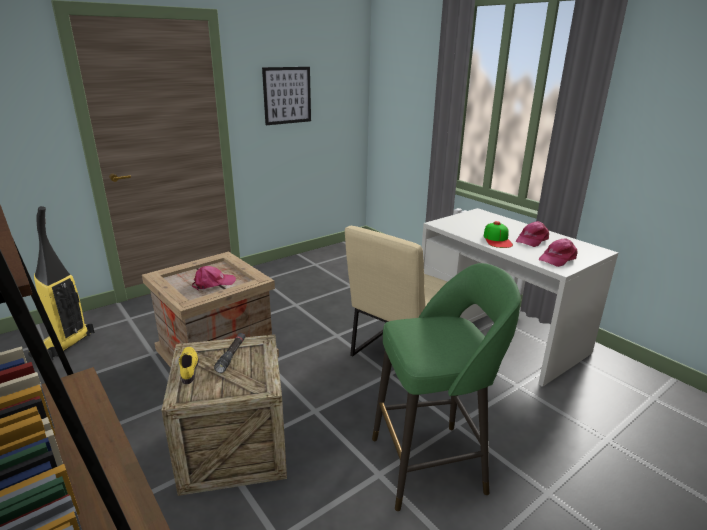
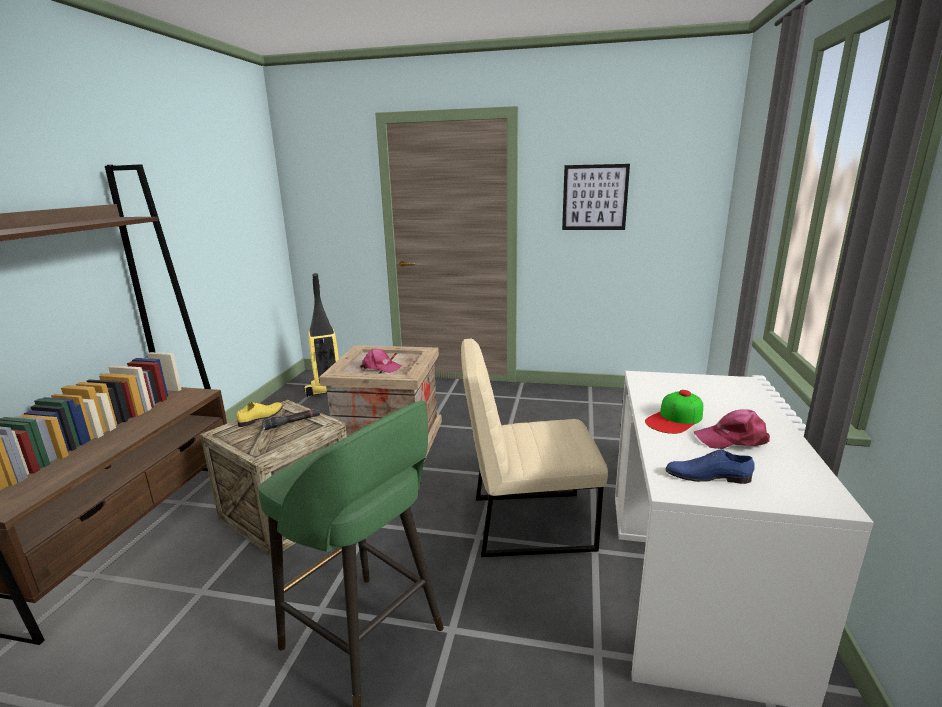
camera: 50 degrees right, 5 degrees down
(557, 258) = (707, 475): pink cap -> blue shoe

